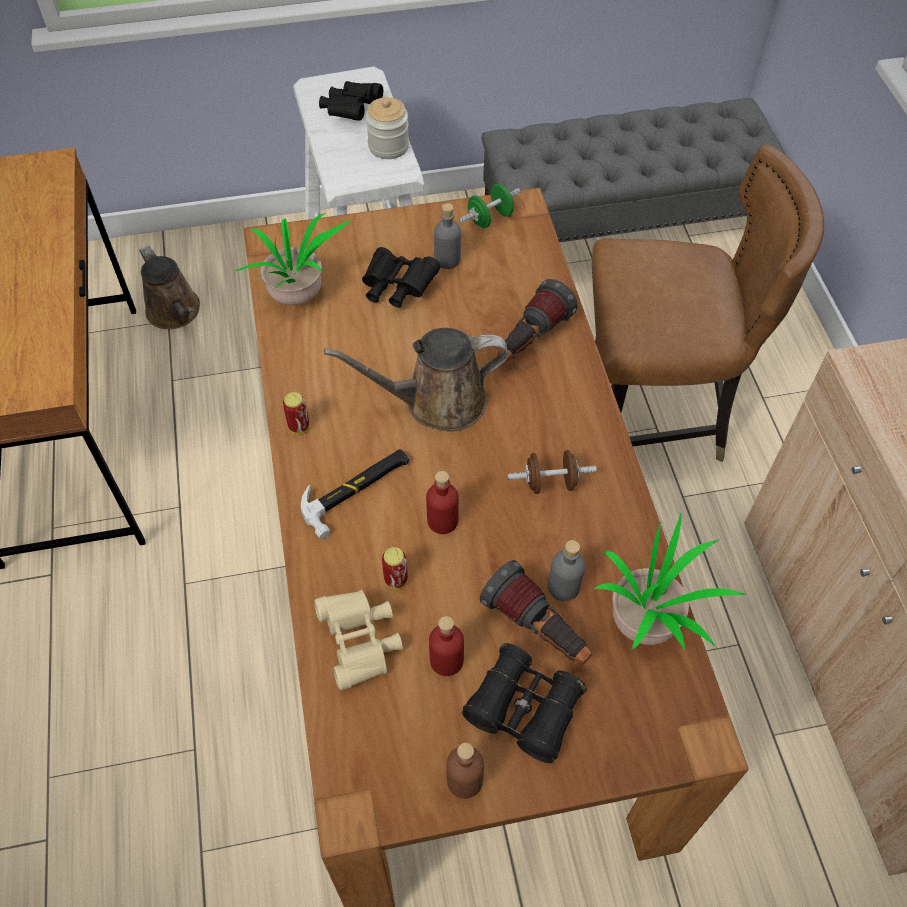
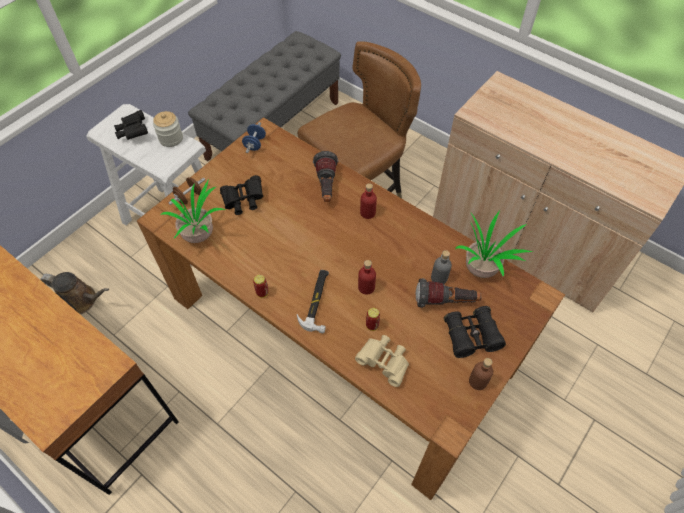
camera: 40 degrees left, 0 degrees up
(437, 402) = (313, 239): brown watering can -> none
(446, 660) = (424, 341): red bottle -> red bottle (367, 212)
(447, 259) = (254, 174): grey bottle -> none
(490, 218) = (255, 144): green dumbbell -> blue dumbbell
(550, 482) = (393, 240): brown dumbbell -> brown dumbbell (189, 197)

